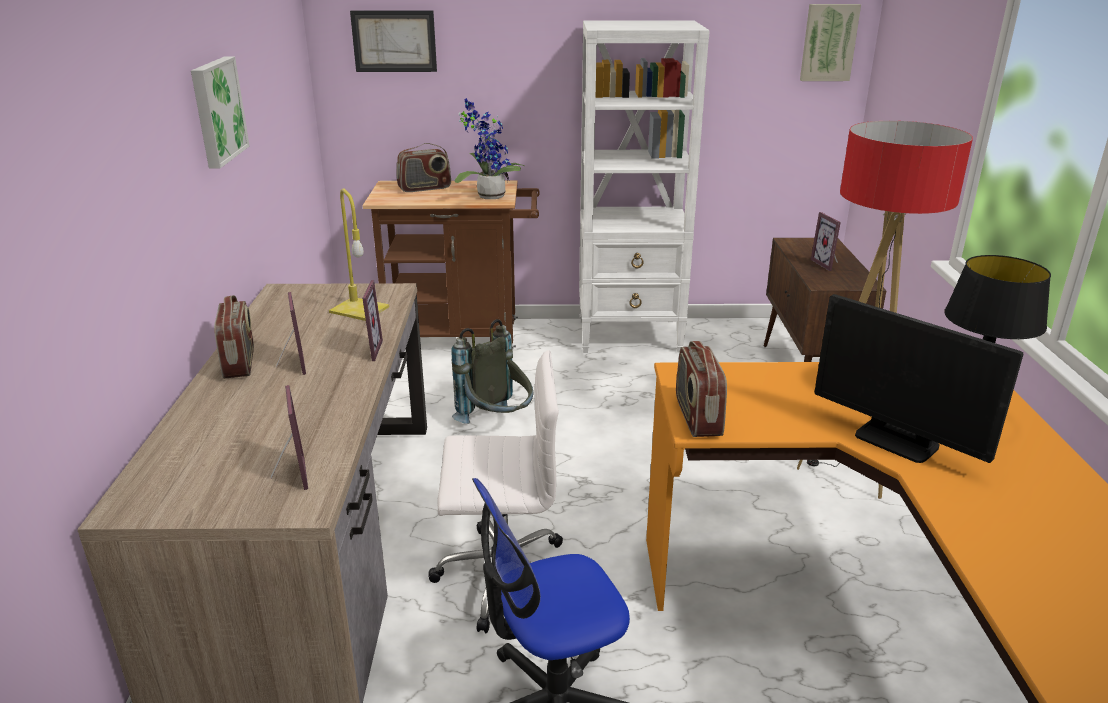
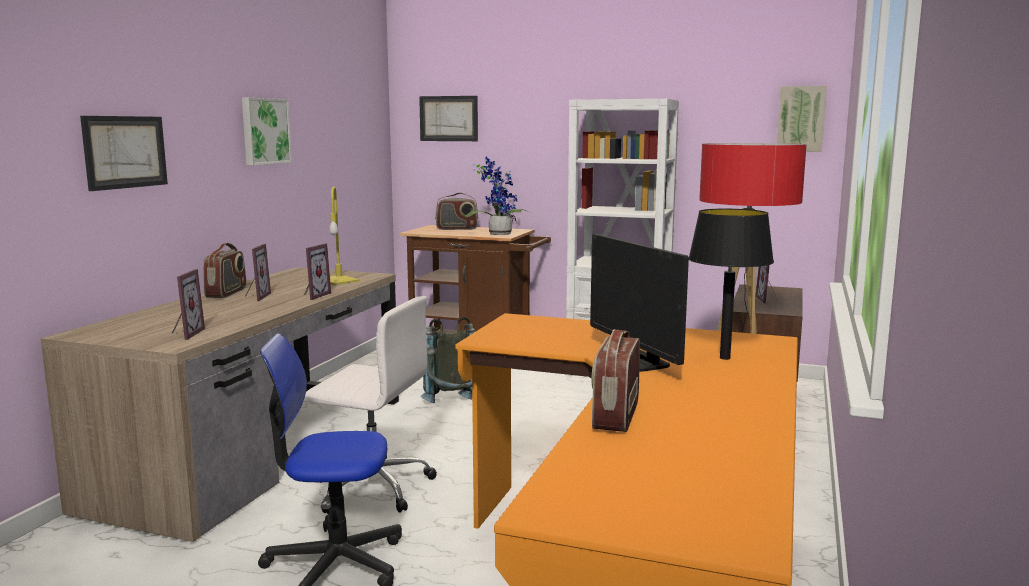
camera: 20 degrees right, 15 degrees down
(101, 210) = (125, 152): none -> picture
(697, 417) = (492, 336): radio -> radio (615, 416)

